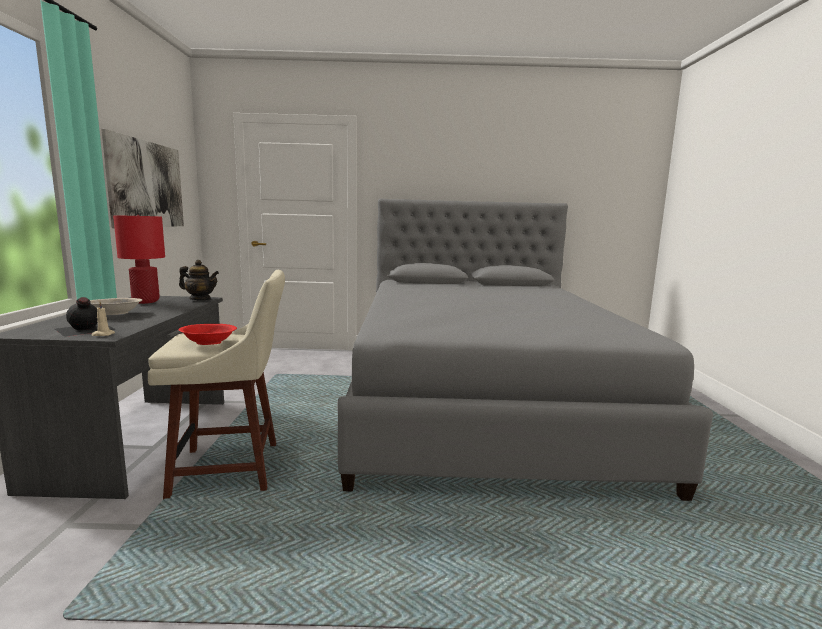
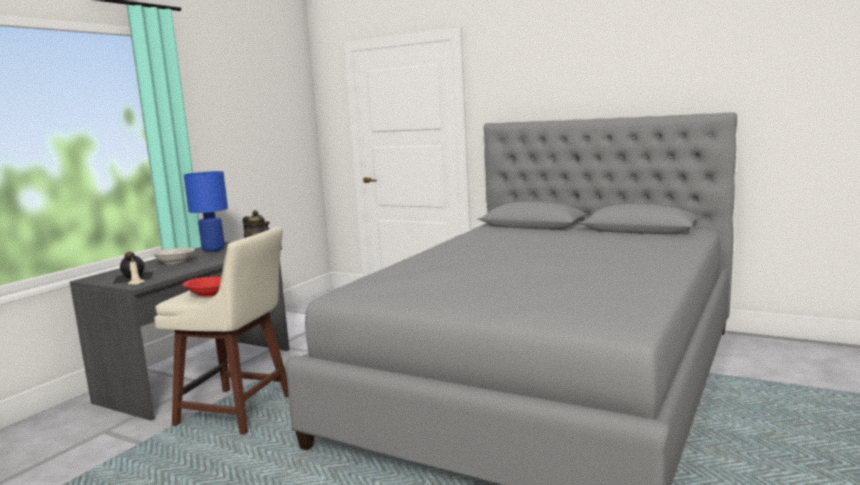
camera: 30 degrees right, 0 degrees up
(146, 302) = (214, 250): red table lamp -> blue table lamp
(147, 184) = (248, 132): picture -> none

